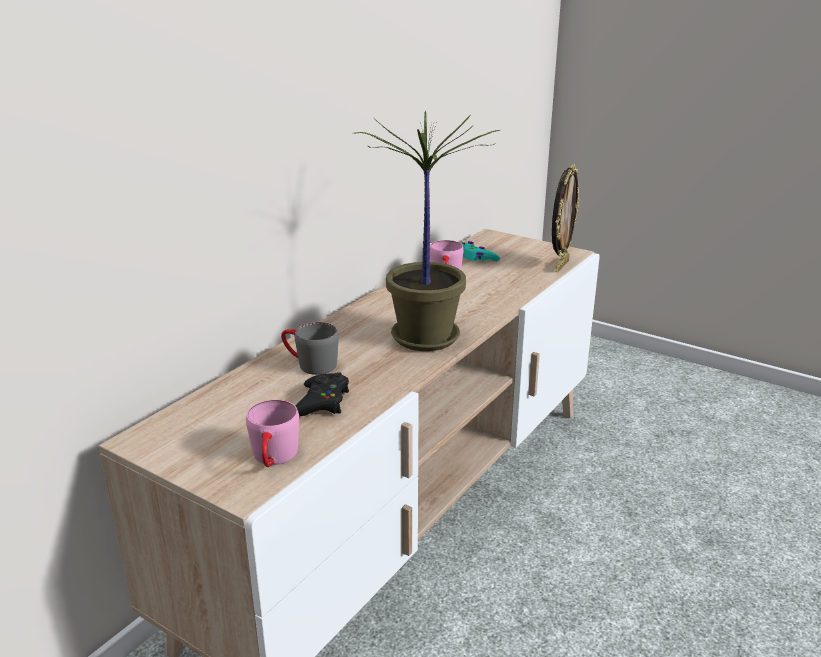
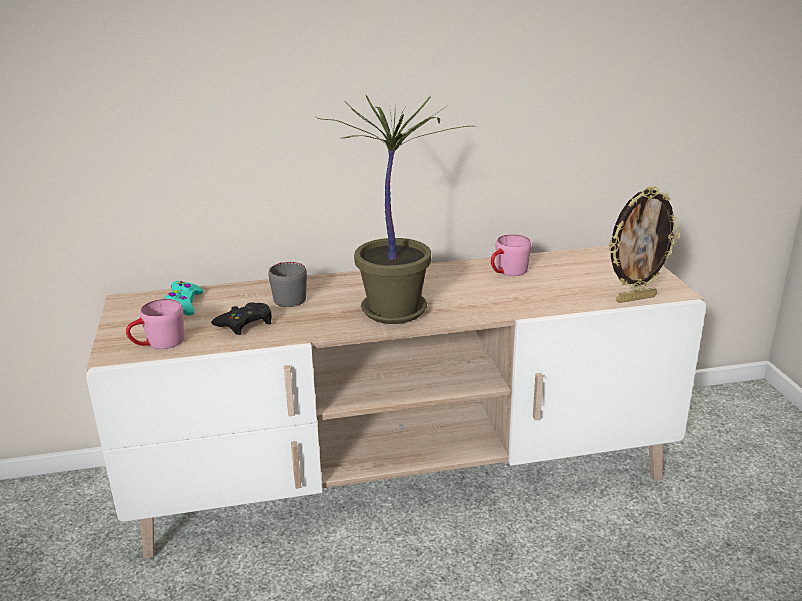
camera: 45 degrees right, 0 degrees up
(474, 258) = (567, 265): turquoise game controller -> turquoise game controller (184, 304)

